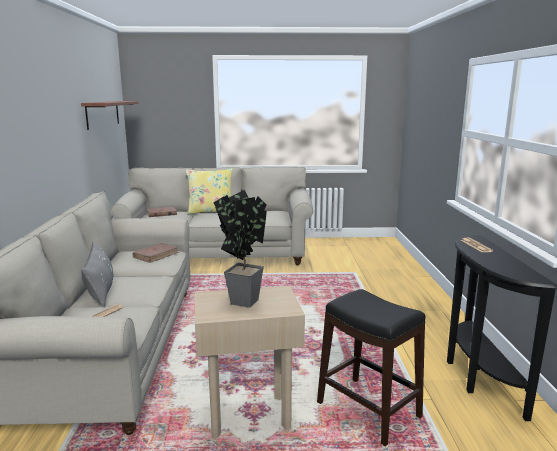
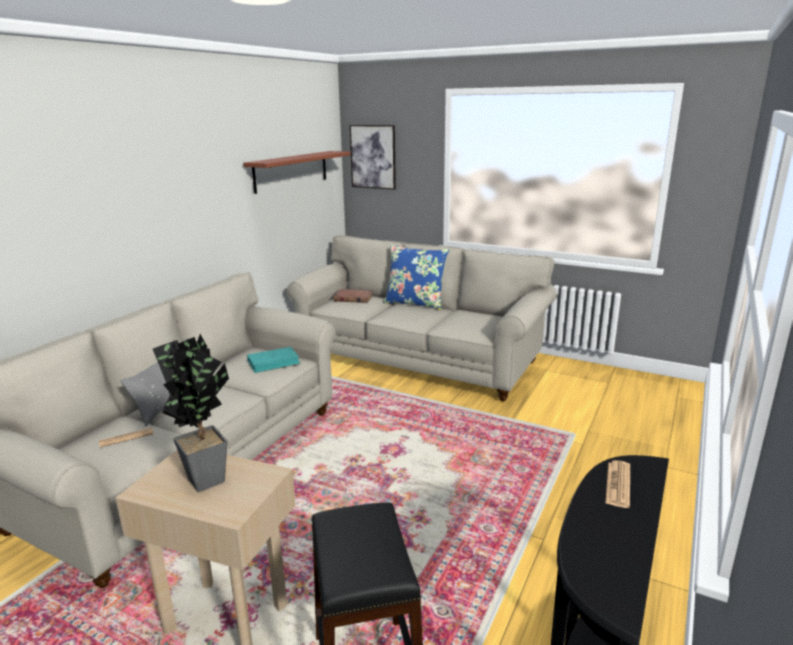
camera: 30 degrees right, 5 degrees up
(153, 106) = (373, 157): none -> picture
(156, 255) = (274, 362): brown book -> turquoise book
(211, 211) = (415, 303): yellow pillow -> blue pillow

